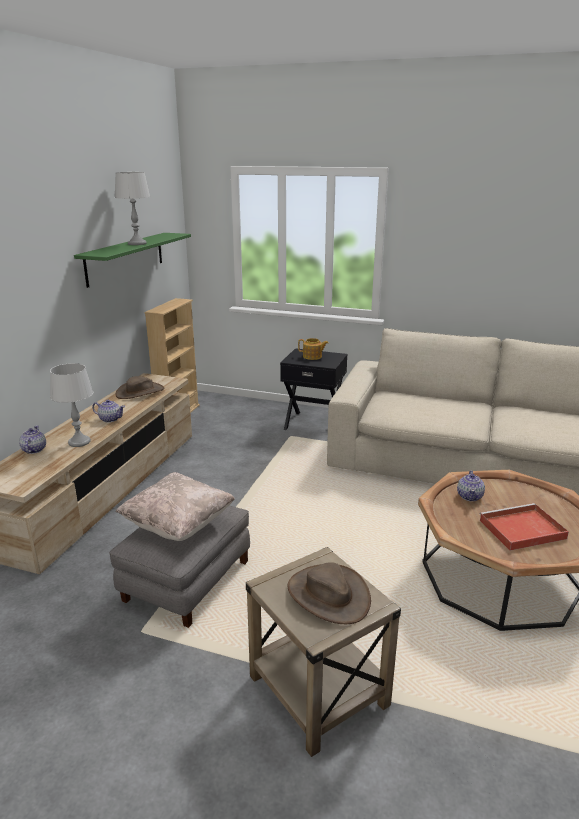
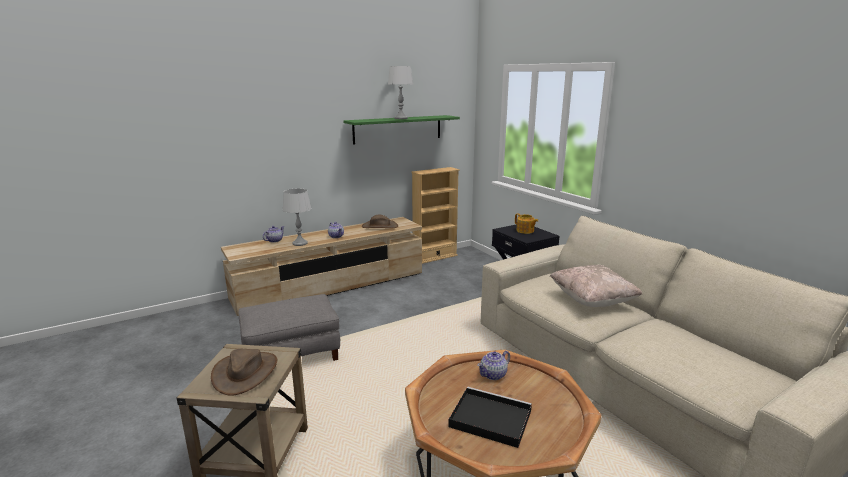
camera: 40 degrees right, 5 degrees down
(178, 524) = (283, 307): beige pillow -> beige pillow (592, 300)
(521, 530) = (488, 419): red tray -> black tray

